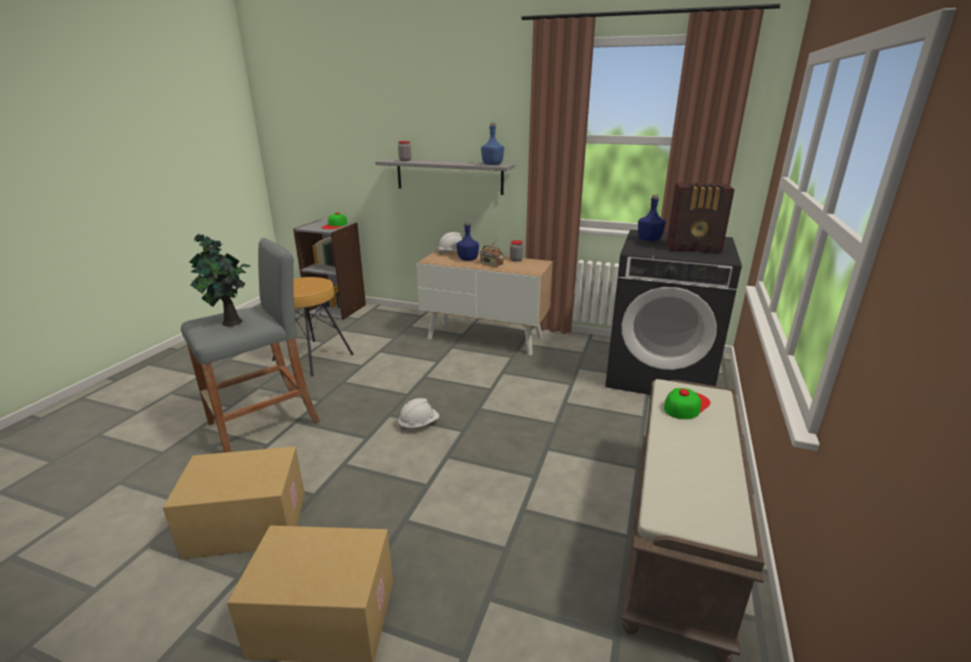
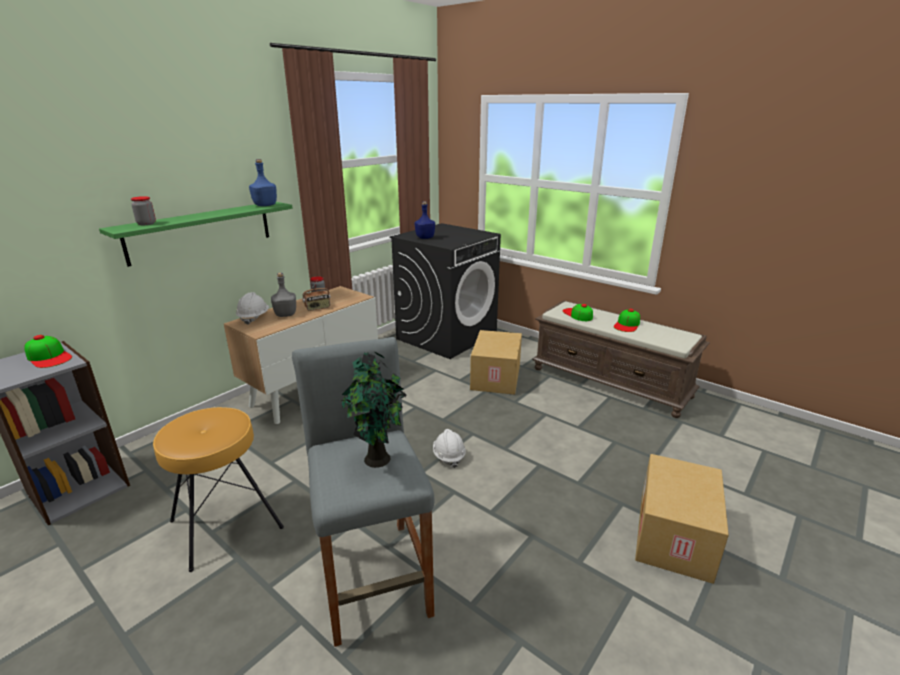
camera: 70 degrees left, 0 degrees up
(245, 525) = (565, 589): cardboard box -> cardboard box (496, 378)
(449, 176) = (201, 232): grey shelf -> green shelf
(467, 259) = (285, 314): blue bottle -> grey bottle
(694, 248) = (458, 234): radio -> none
(699, 454) = (627, 324): none -> cap

